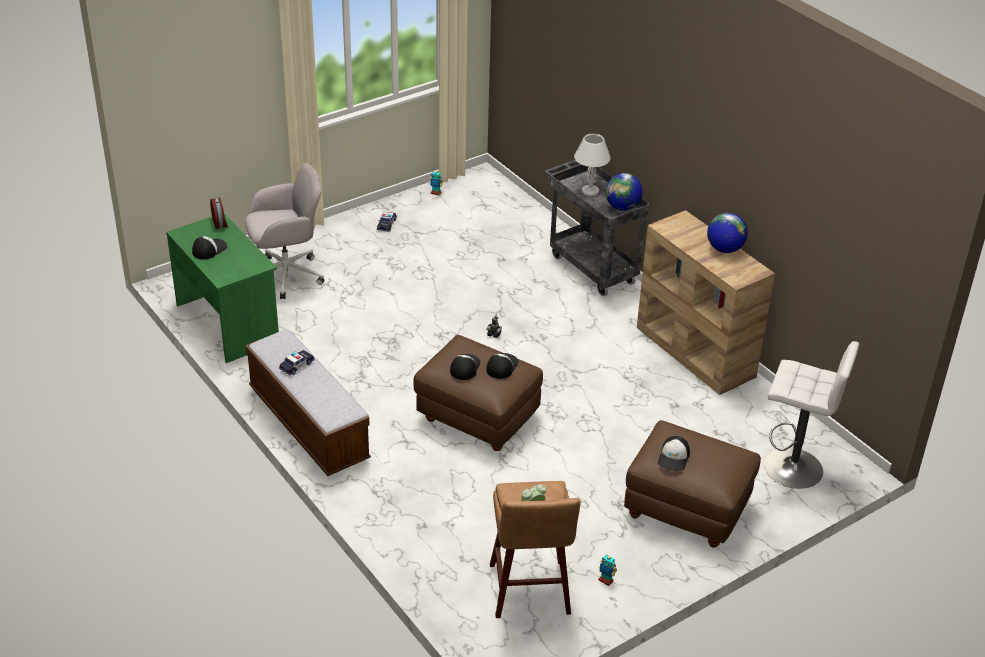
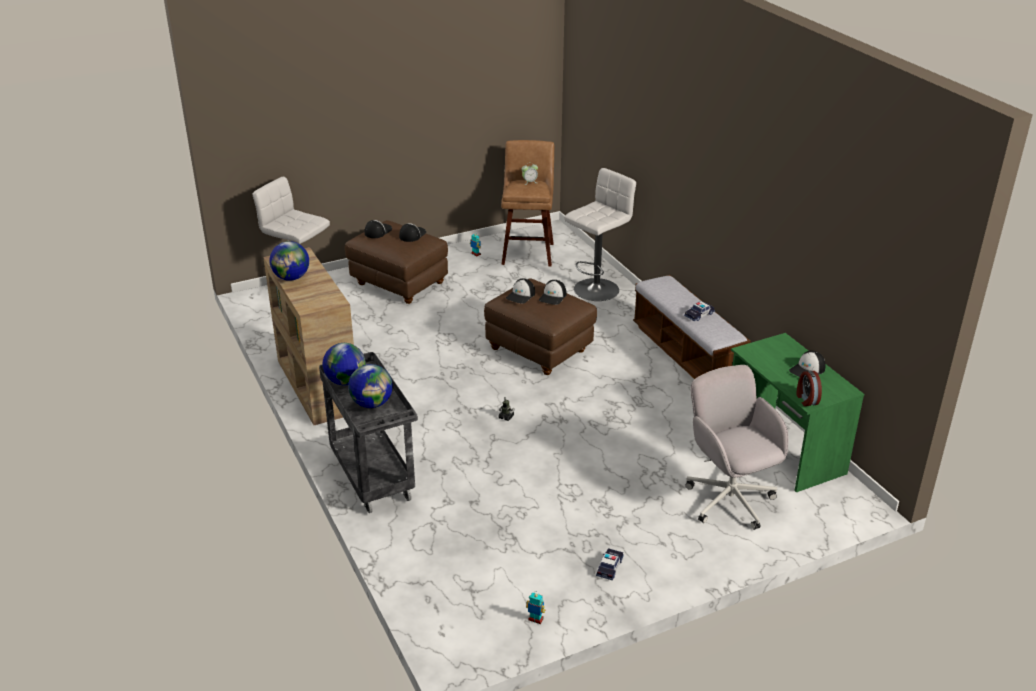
camera: 170 degrees left, 5 degrees down
(287, 276) = (729, 500): grey office chair -> grey office chair turned 75 degrees clockwise
(419, 521) = (597, 290): none -> white stool
(589, 191) = (372, 403): white table lamp -> globe
(723, 460) = (377, 231): none -> cap

